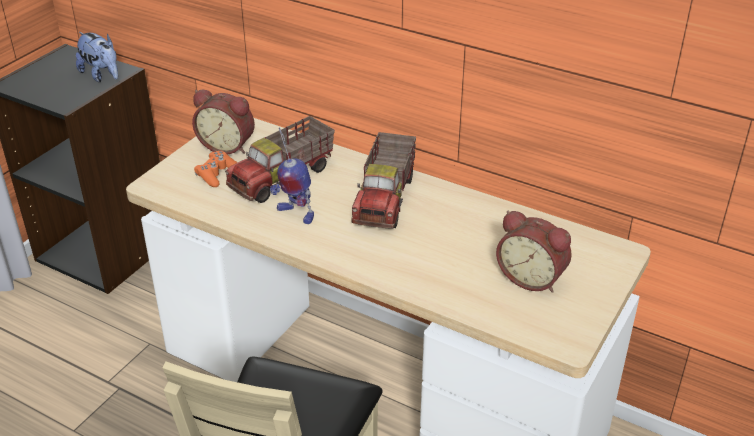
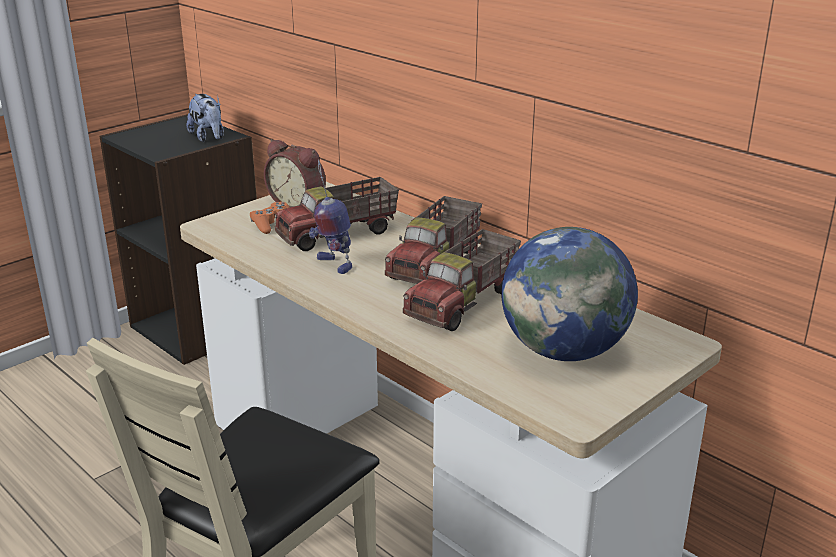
camera: 15 degrees right, 10 degrees down
(429, 240) = (464, 303): none -> toy truck
(532, 277) = (564, 351): alarm clock -> globe

